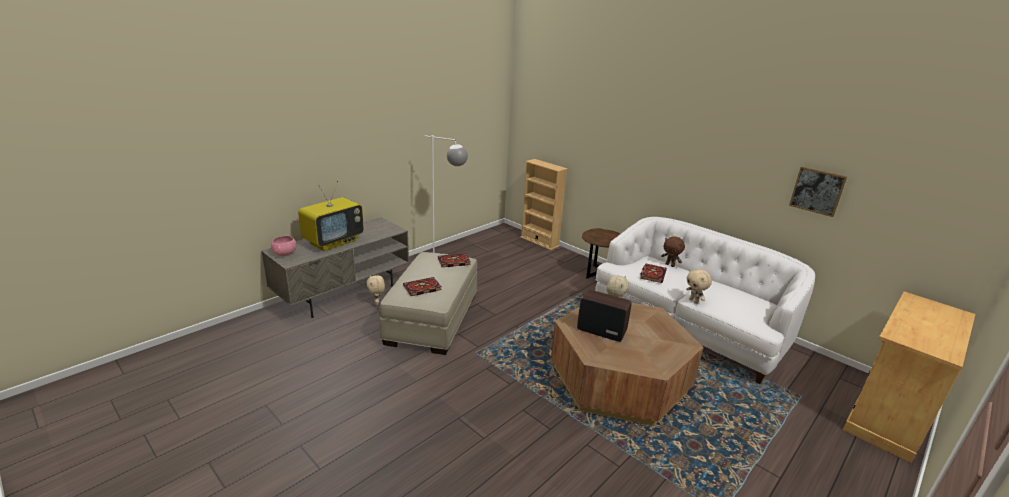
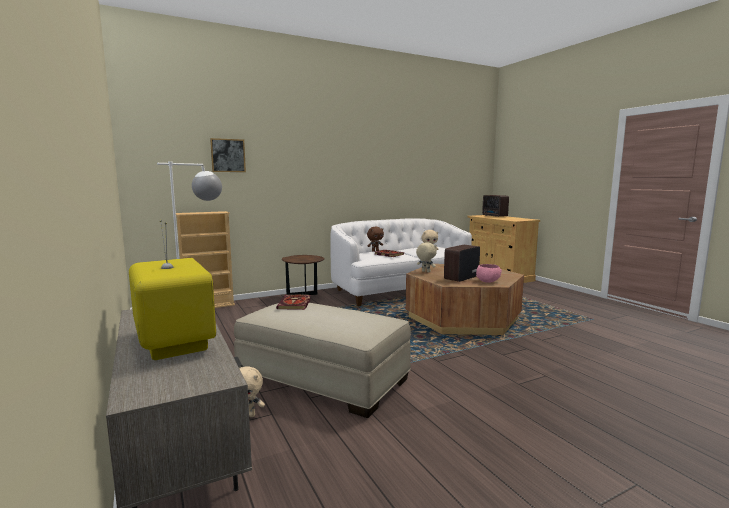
camera: 70 degrees left, 15 degrees down
(285, 254) = (172, 385): pink bowl -> pink bowl (488, 281)
(421, 288) = (352, 322): book -> none
(817, 191) = (421, 173): picture -> picture (228, 155)
(944, 317) = (494, 216): none -> radio

